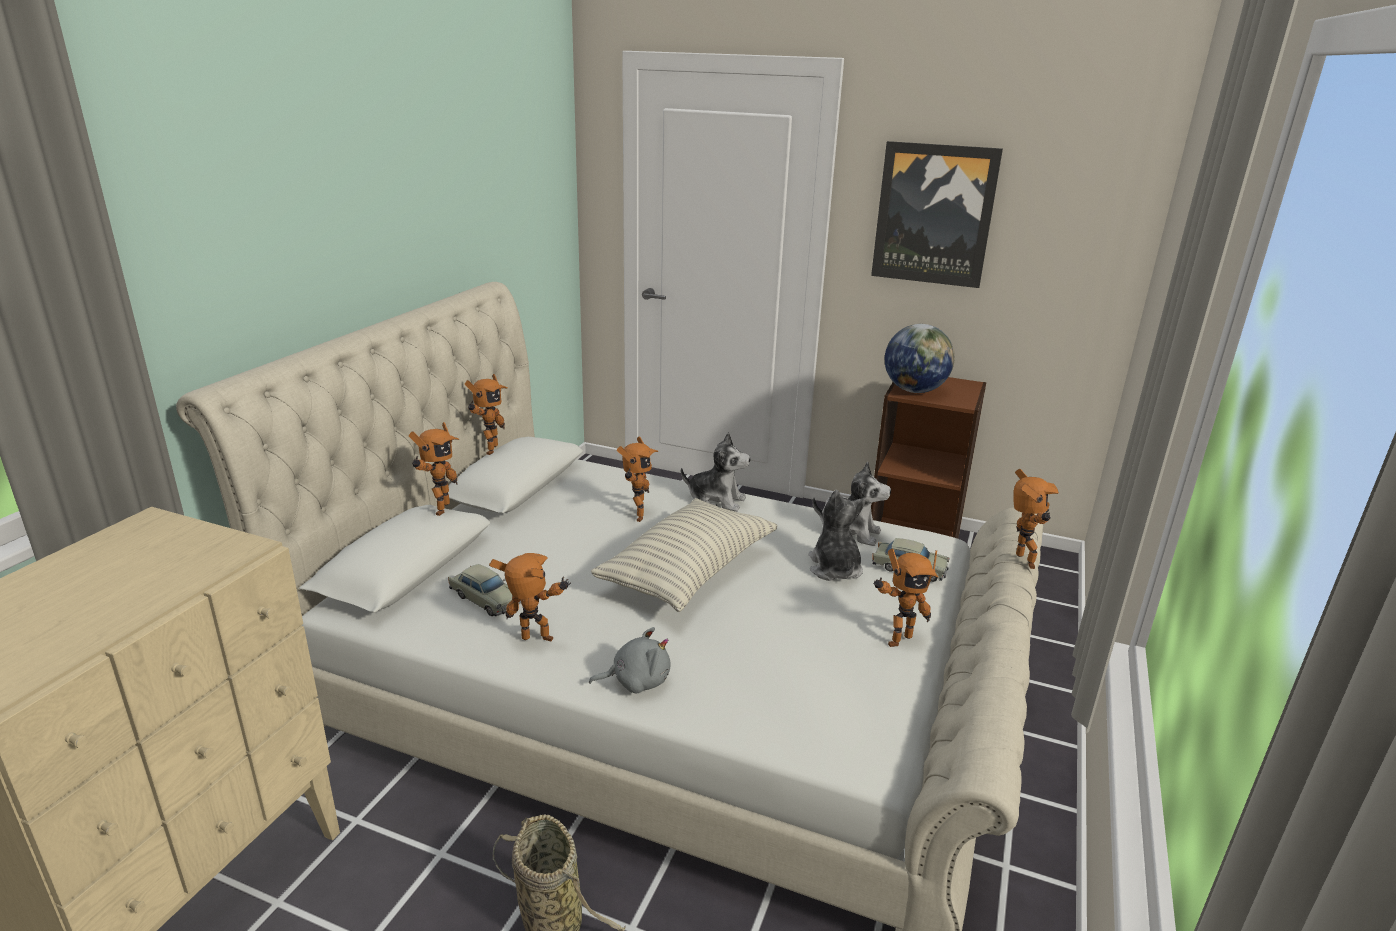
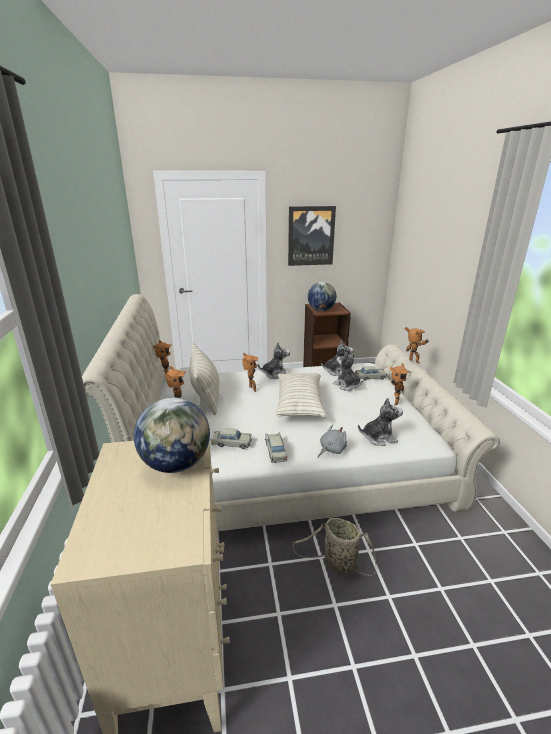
camera: 30 degrees left, 0 degrees up
(177, 572) = (176, 464): none -> globe
(536, 642) = (275, 451): toy robot -> beige toy car
(549, 501) = (206, 395): none -> pillow
(760, 697) = (378, 437): none -> plush toy

